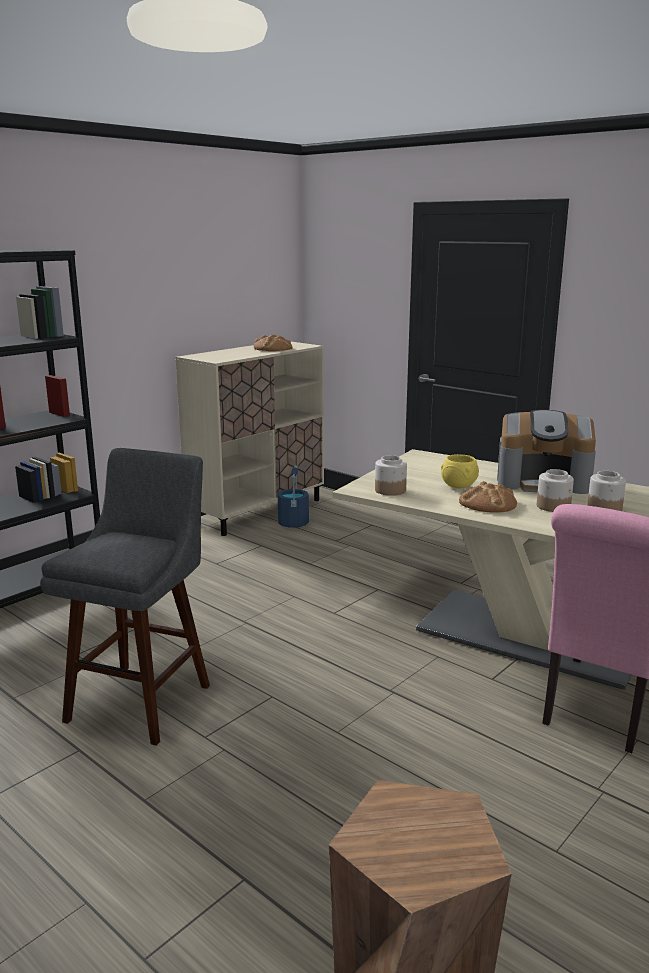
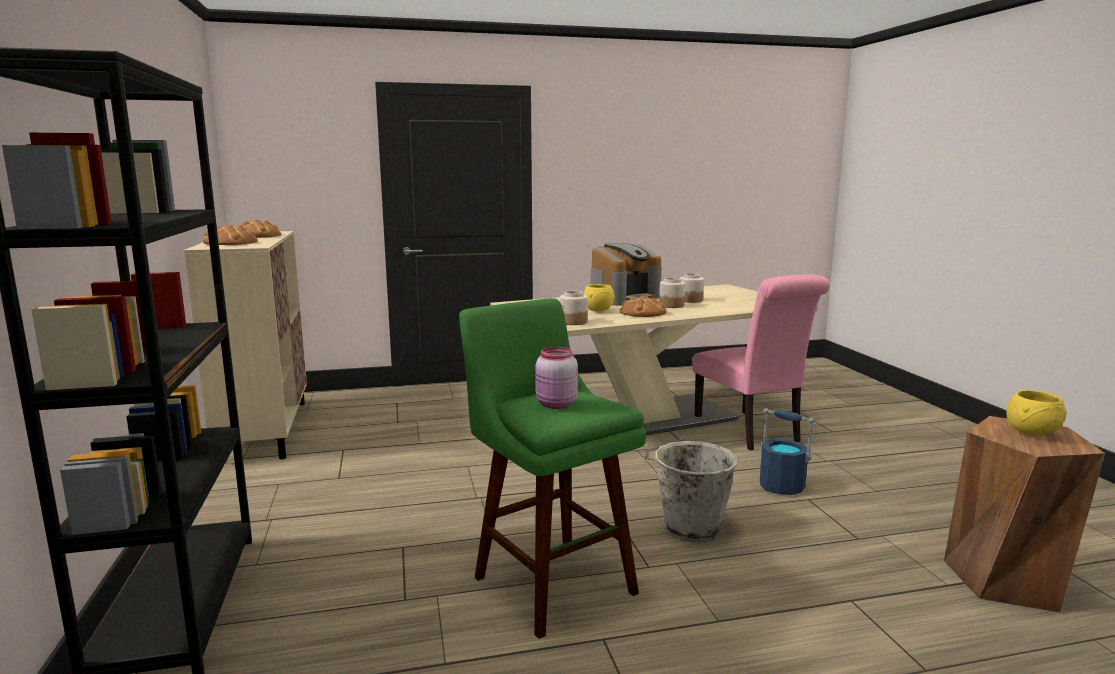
camera: 55 degrees left, 5 degrees down
(110, 547) = (555, 405): none -> pink jar
(143, 699) = (550, 581): grey stool -> green stool
(225, 353) = (230, 243): none -> bread
(293, 523) = (327, 425): blue bucket -> blue bucket (782, 487)
(299, 737) = (689, 528): none -> grey bucket
(427, 836) = (1032, 434): none -> yellow bowl

